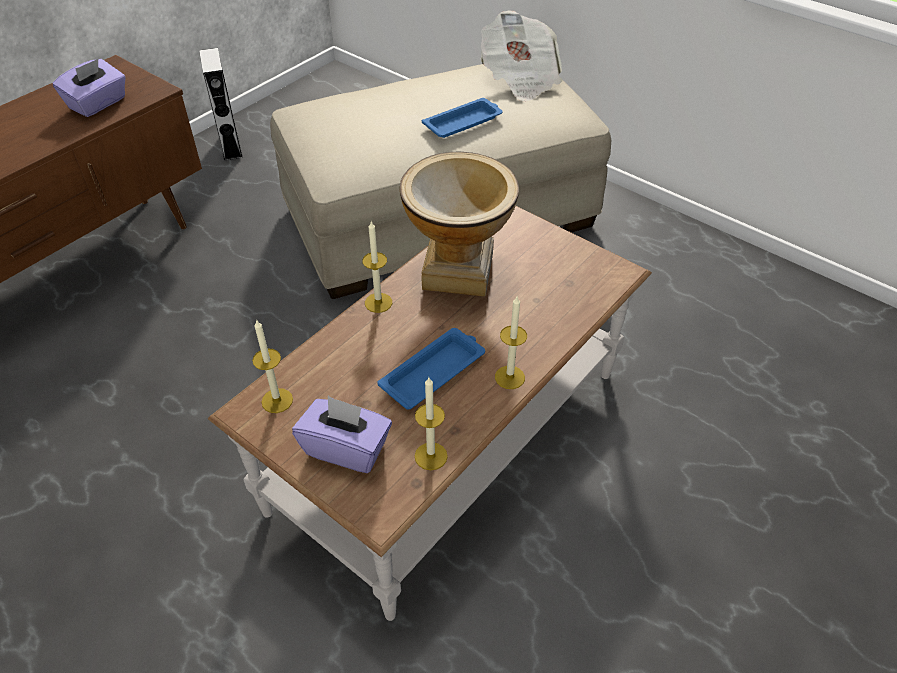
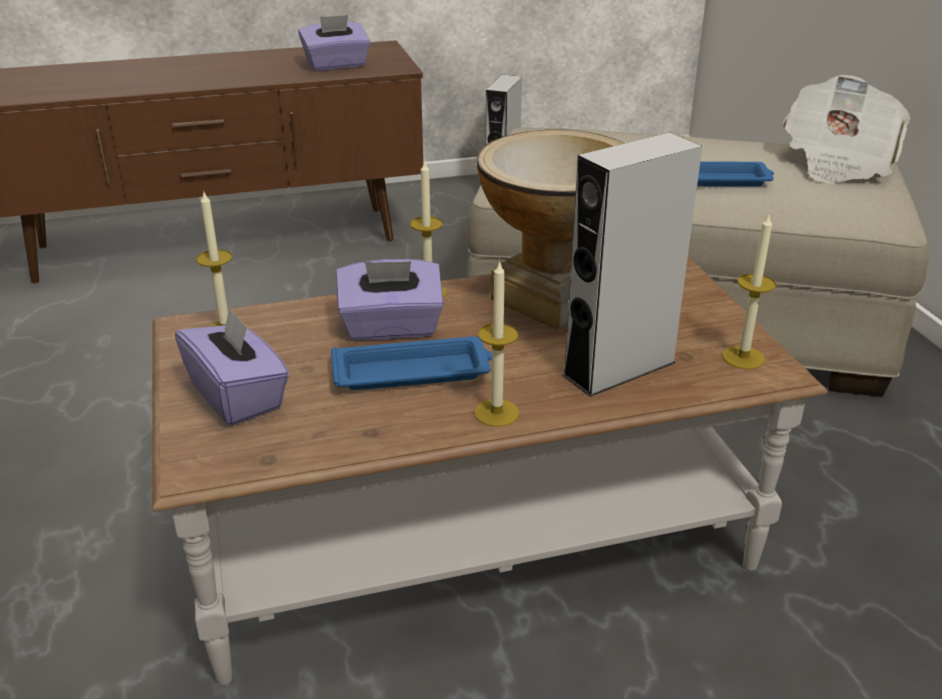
camera: 35 degrees right, 15 degrees down
(385, 343) = (391, 328): none -> purple tissue box
(431, 456) = (314, 443): candle -> candle (743, 357)
(543, 310) = (619, 369): none -> grey speaker

